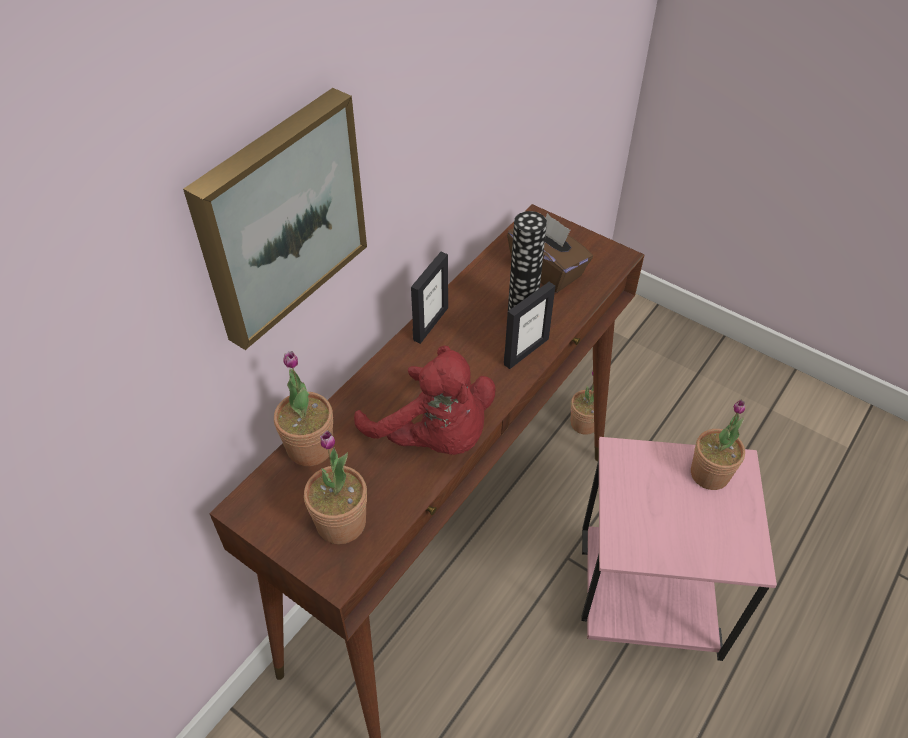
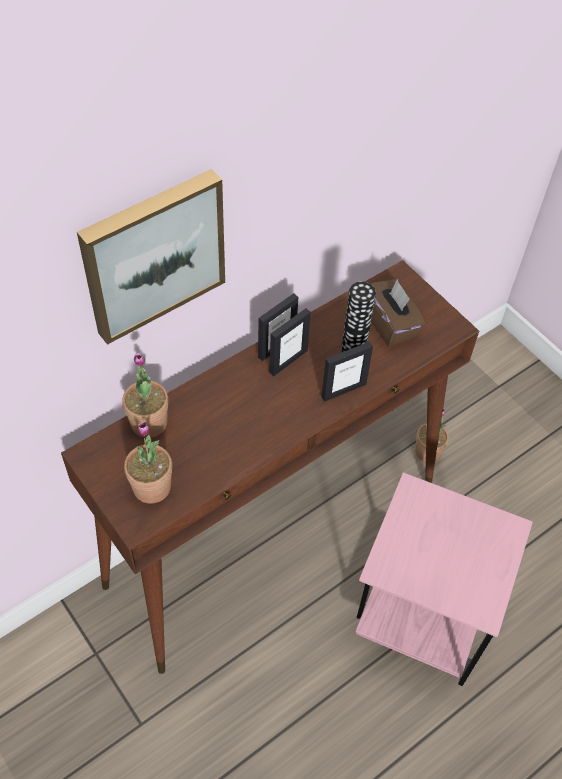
camera: 15 degrees right, 5 degrees up
(434, 435) = (244, 439): red plush toy -> none
(450, 336) = (288, 361): none -> picture frame
(709, 474) = (482, 530): potted plant -> none

